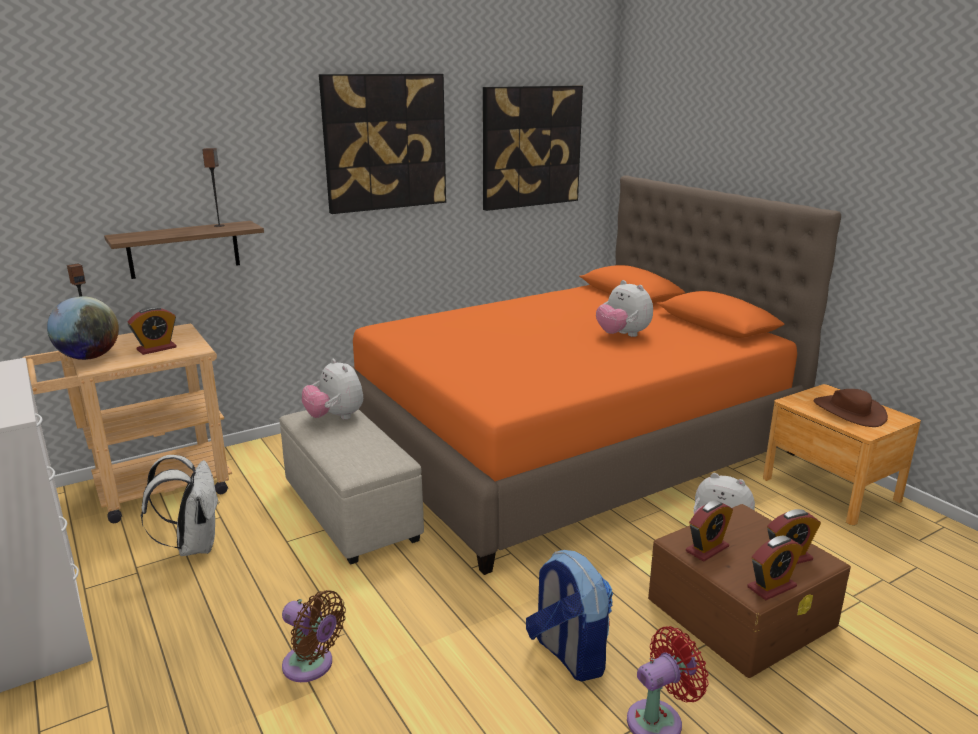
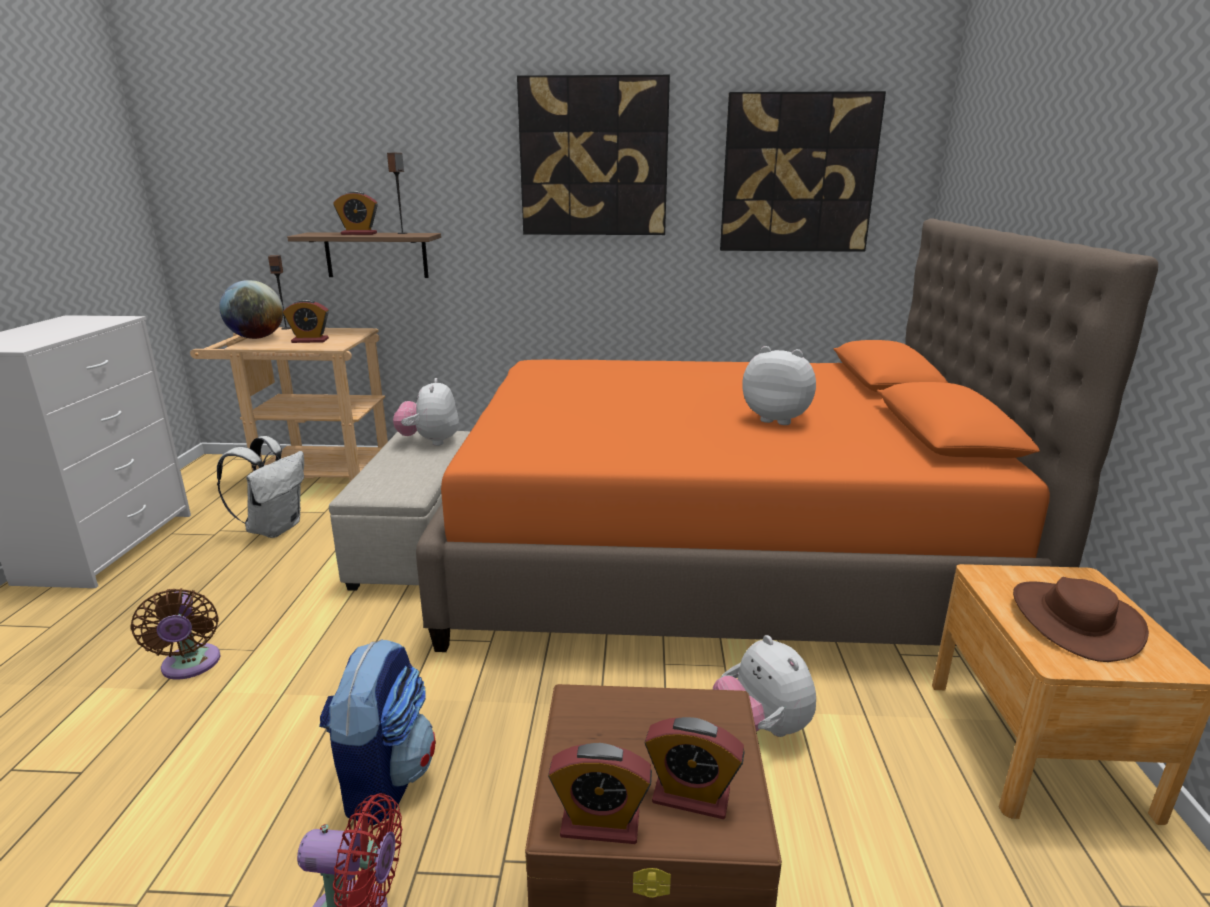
camera: 35 degrees right, 0 degrees up
(622, 335) = (778, 419): plush toy -> plush toy turned 120 degrees clockwise
(707, 549) = (598, 726): alarm clock -> alarm clock (359, 234)

